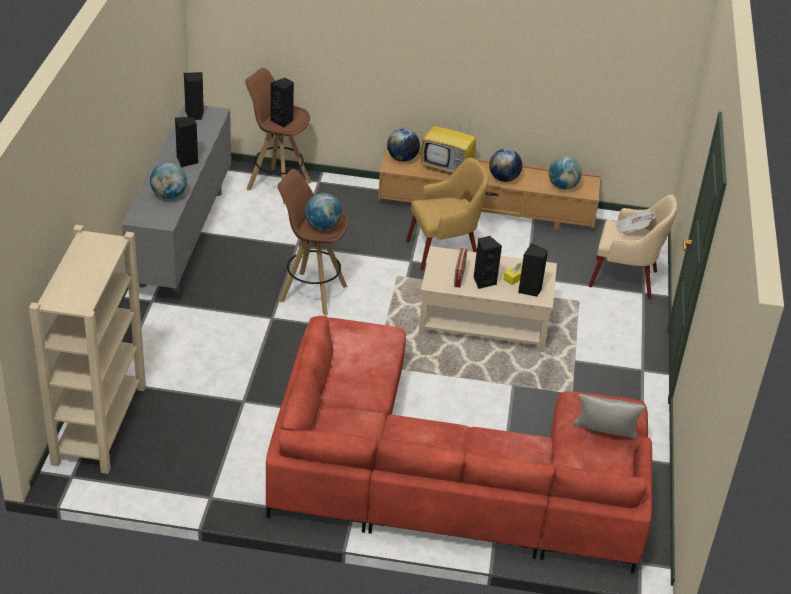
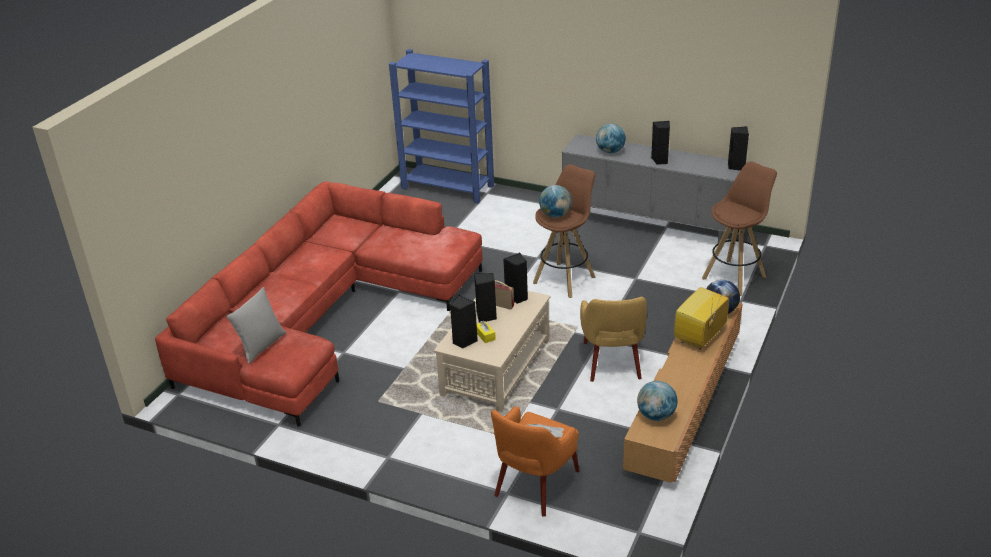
camera: 110 degrees right, 5 degrees down
(99, 424) = (448, 187): beige bookcase -> blue bookcase
(283, 121) = (731, 210): black speaker -> black speaker (517, 297)
(504, 178) = (676, 373): globe -> none
(625, 279) = (535, 484): beige armchair -> orange armchair

